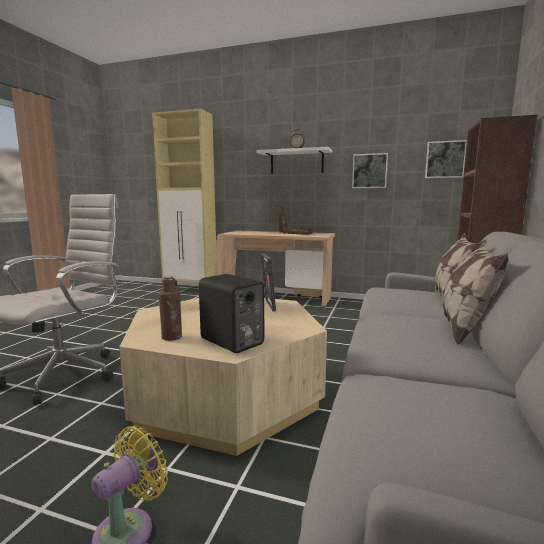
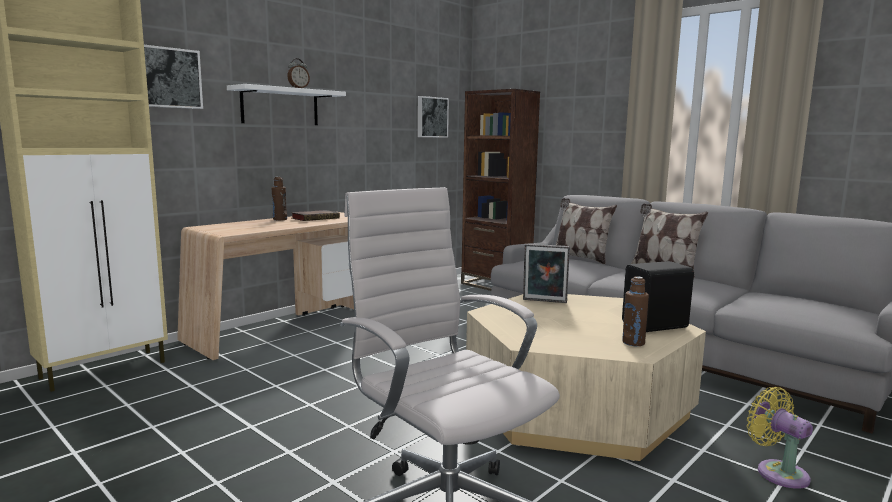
camera: 65 degrees left, 0 degrees up
(369, 171) = (368, 126): picture -> picture (170, 78)

